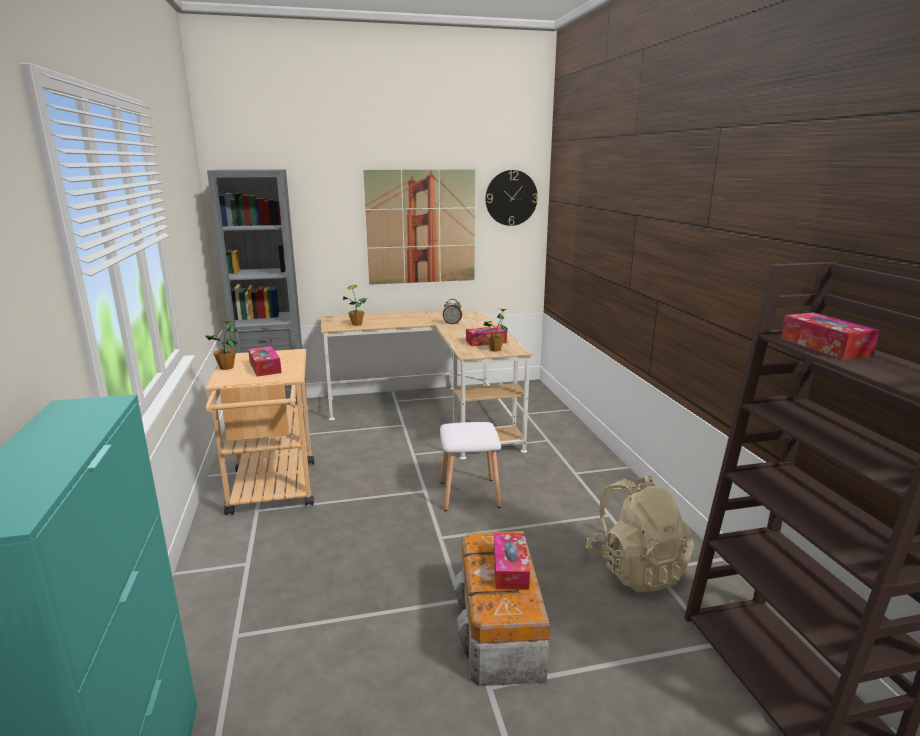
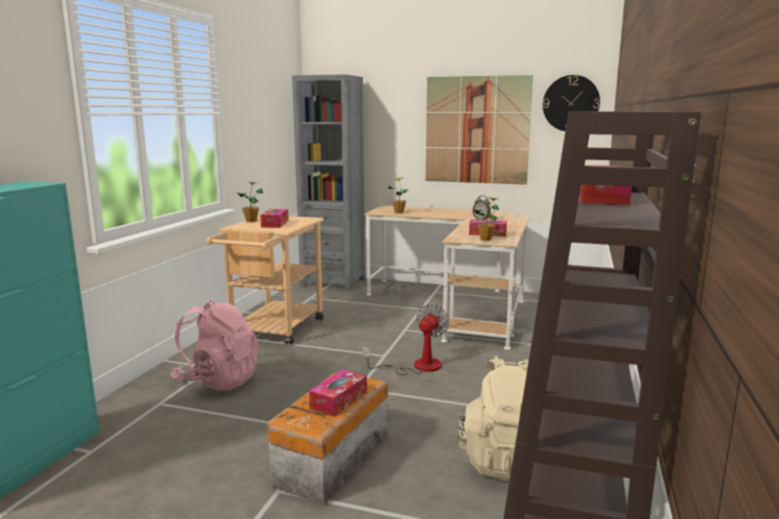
camera: 30 degrees right, 5 degrees down
(276, 579) = (218, 381): none -> pink backpack
(468, 494) = (417, 366): white stool -> fan

